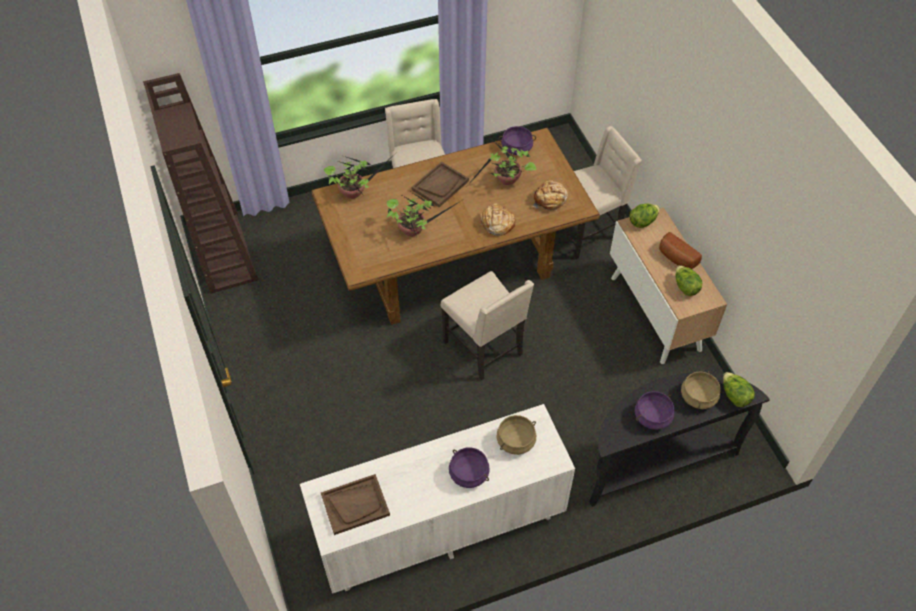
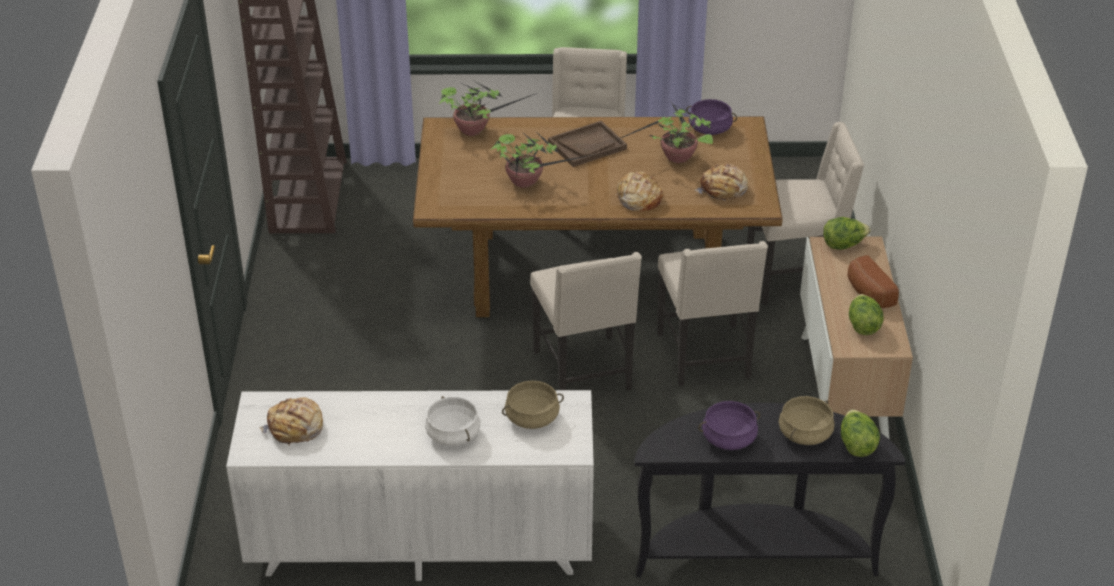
camera: 20 degrees right, 15 degrees down
(355, 505) = (295, 428): brown tray -> bread
(469, 473) = (453, 434): purple cooking pot -> white cooking pot
(558, 313) = (706, 357): none -> beige chair

